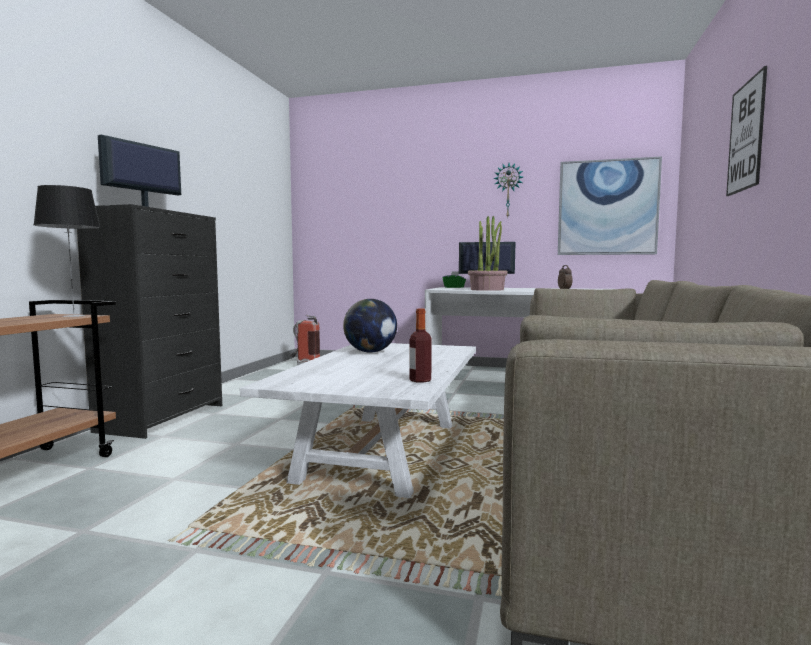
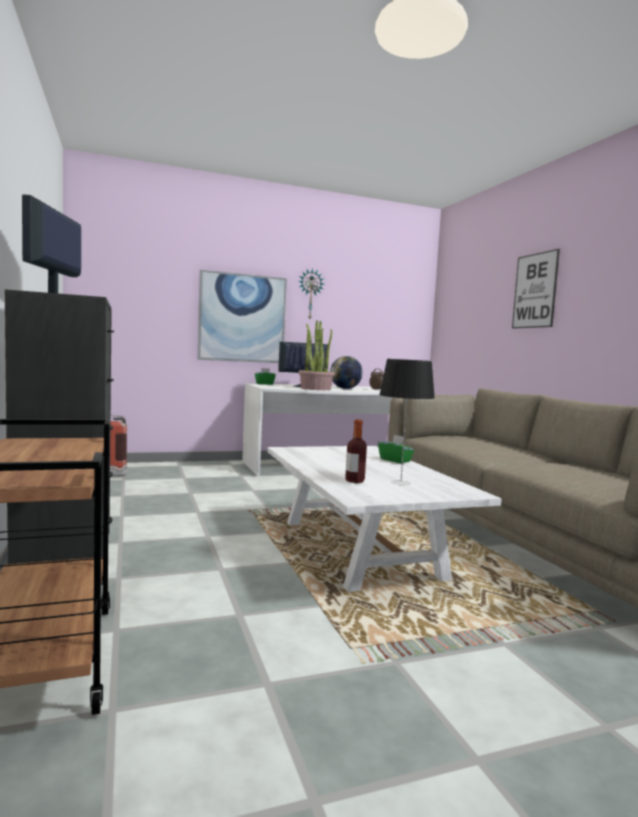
camera: 35 degrees left, 0 degrees up
(74, 316) = (71, 441): table lamp -> table lamp (400, 483)
(370, 352) = (319, 458): globe -> globe (345, 388)
(420, 380) = (444, 482): bottle -> bottle (354, 481)
(443, 359) = (395, 460): none -> green tissue box
(607, 207) = (387, 319): picture -> picture (242, 318)

